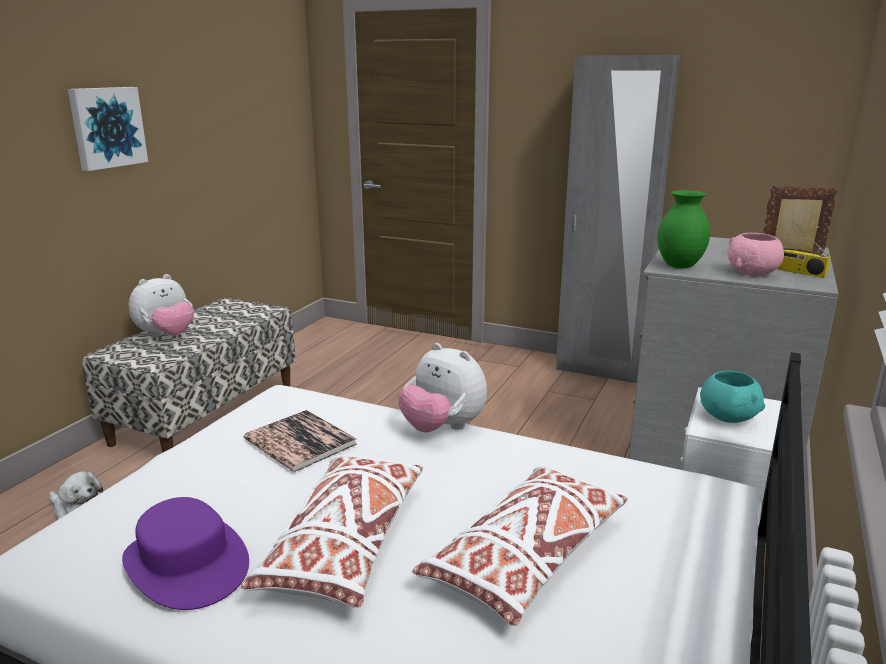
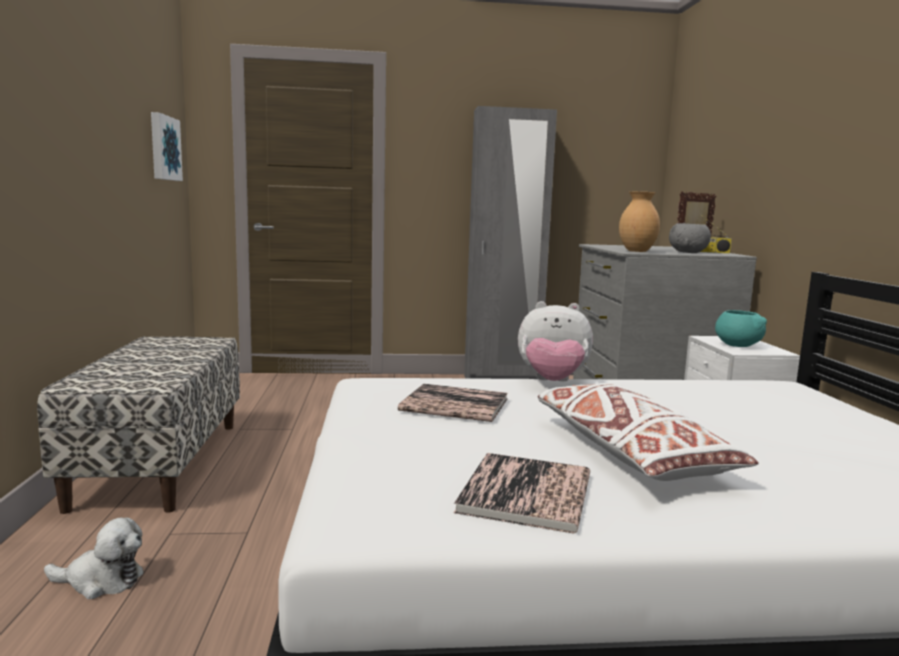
camera: 30 degrees left, 10 degrees down
(107, 127) = (55, 114): picture -> picture (163, 148)
(166, 336) = (126, 366): plush toy -> none
(186, 564) = (526, 493): purple hat -> book
(527, 556) = (760, 432): white pillow -> none
(679, 266) = (636, 251): green vase -> brown vase
(753, 273) = (688, 252): pink bowl -> grey bowl

